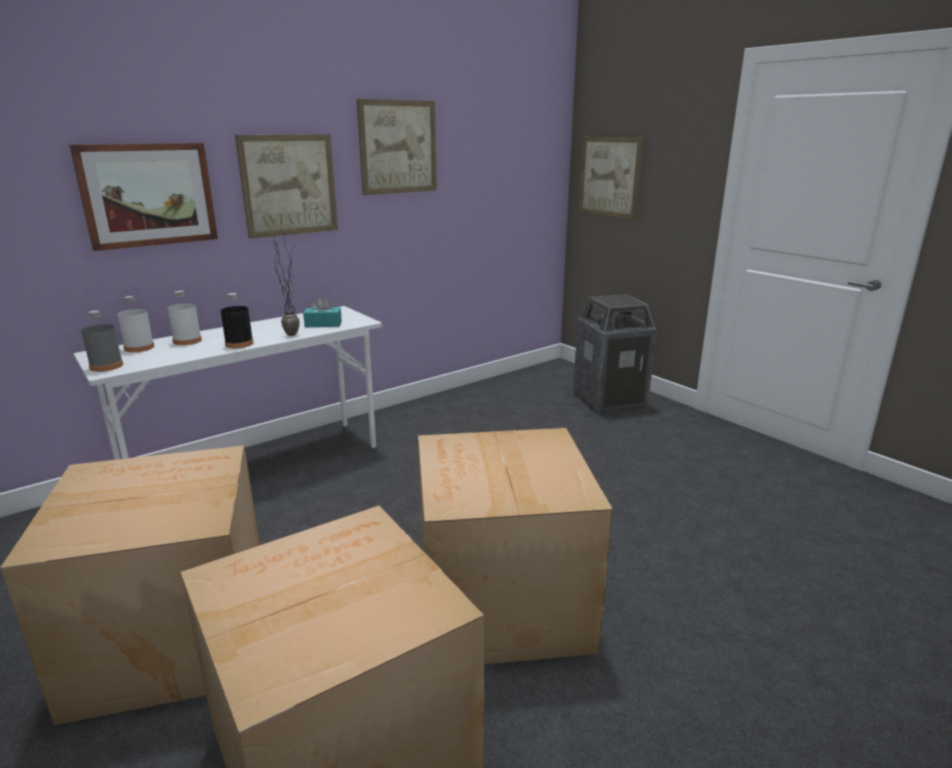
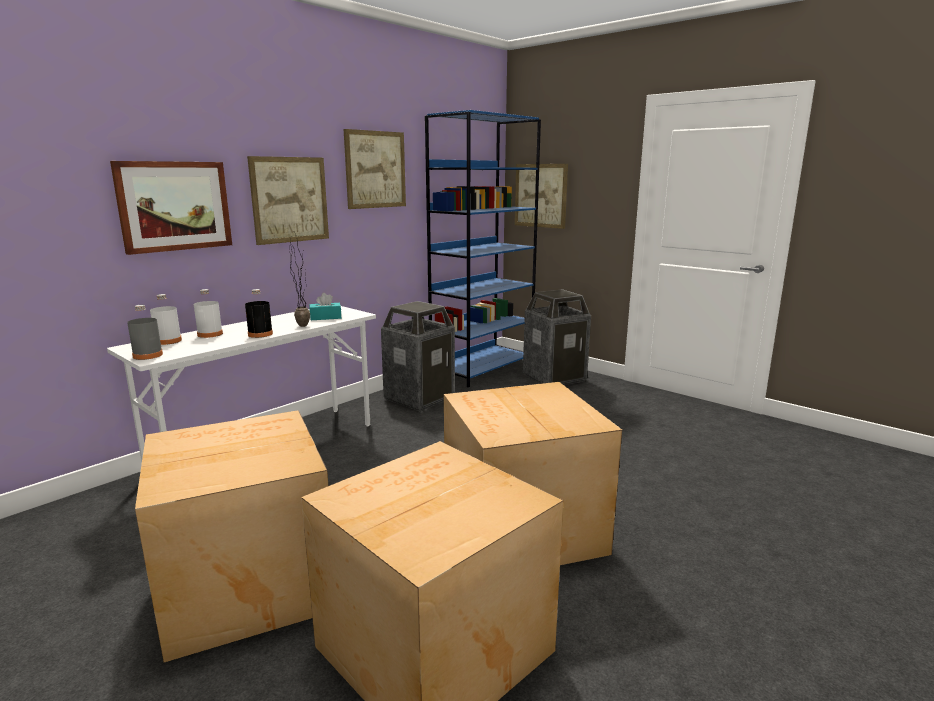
camera: 10 degrees left, 5 degrees down
(443, 416) = (419, 398): none -> trash can
(528, 381) = (482, 368): none -> blue bookcase

